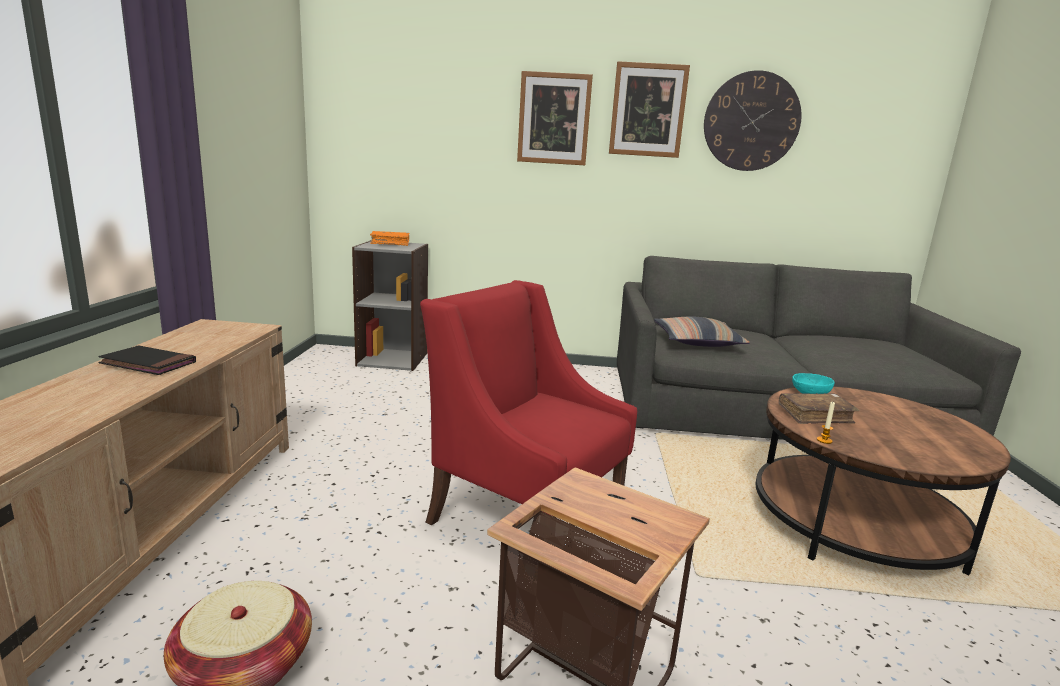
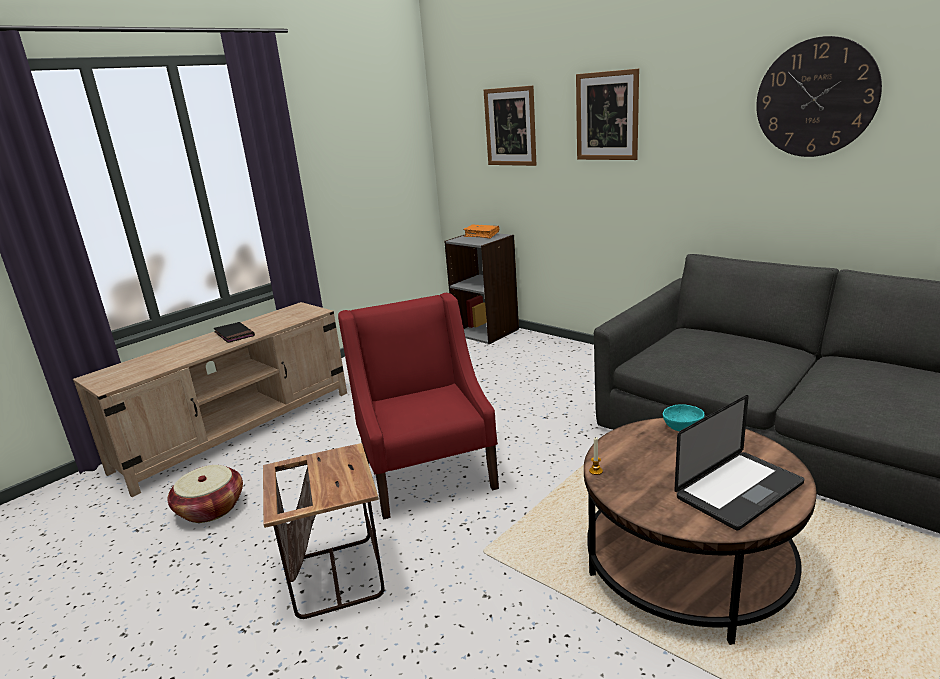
camera: 40 degrees right, 5 degrees up
(648, 110) = (695, 98): picture -> picture (510, 127)
(697, 341) = (681, 353): pillow -> none
(815, 415) = (638, 448): brown book -> none
(932, 430) = (739, 490): none -> laptop

